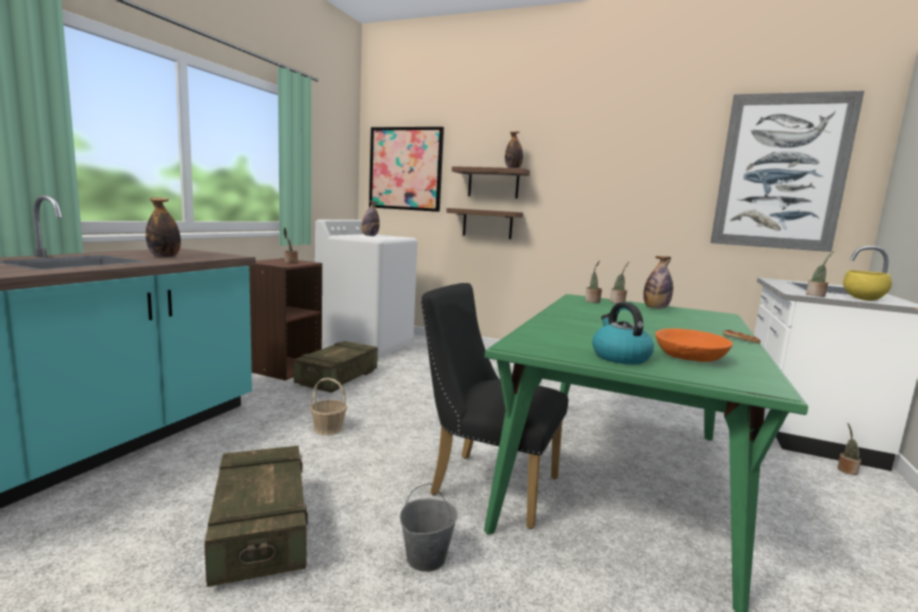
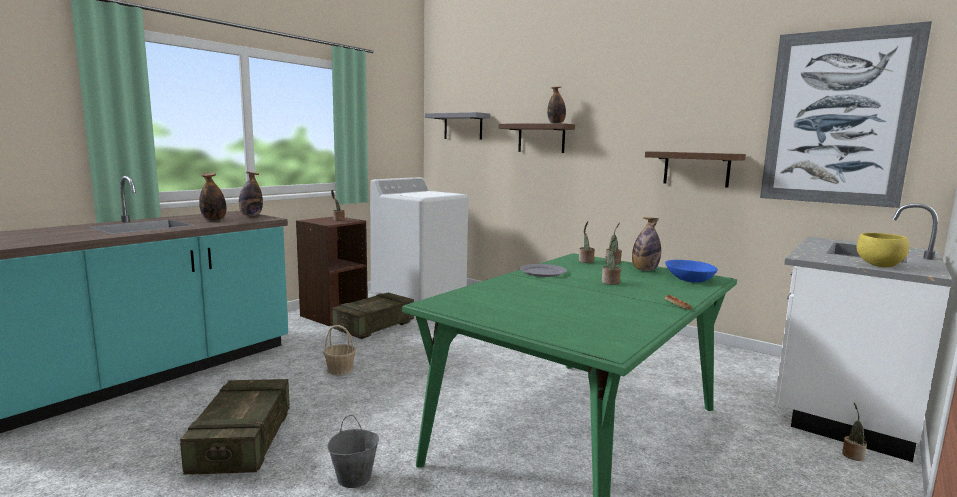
camera: 15 degrees right, 0 degrees up
(370, 236) = (421, 193): bottle -> bottle (251, 215)
(405, 169) = (463, 126): picture -> grey shelf
(485, 484) = (444, 427): black chair -> none
(487, 223) = (536, 178): brown shelf -> brown shelf (696, 169)
(571, 312) = (542, 272): none -> grey plate
(619, 357) = (513, 316): kettle -> none
(690, 357) = (585, 320): orange bowl -> none
(705, 315) = (689, 279): none -> blue bowl
(816, 295) = (823, 260): potted plant -> potted plant (610, 283)

